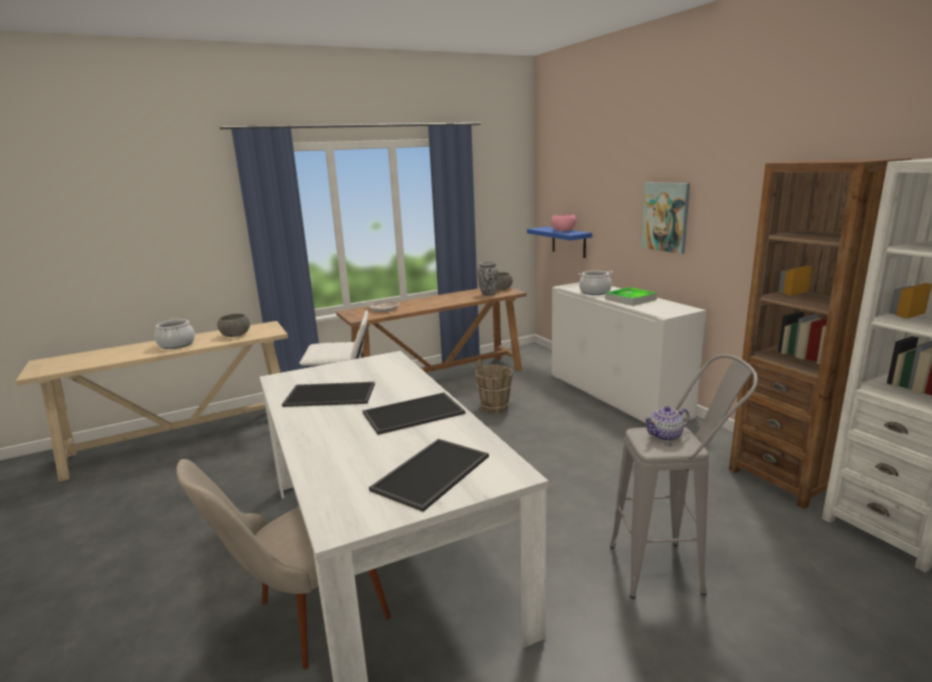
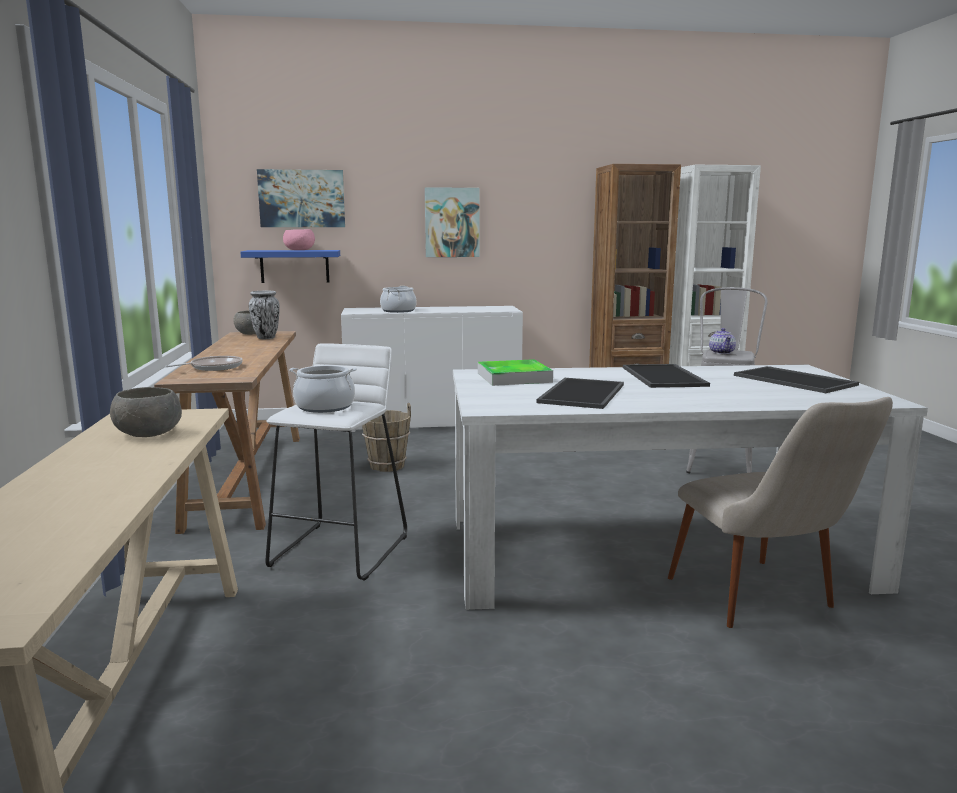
camera: 70 degrees left, 5 degrees down
(176, 344) = (102, 472): cooking pot -> cooking pot (325, 407)
(575, 189) = (302, 198): none -> picture
(630, 299) = (445, 309): tray -> tray (514, 377)

